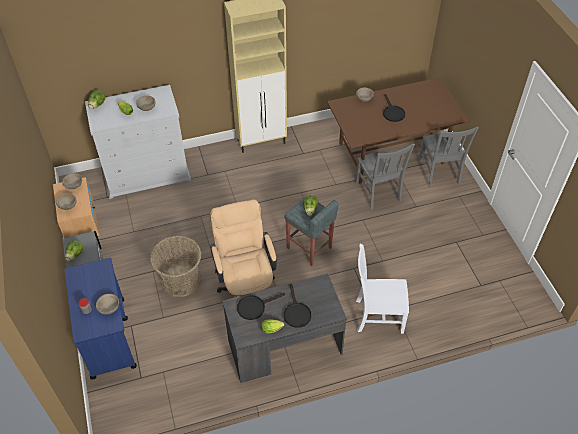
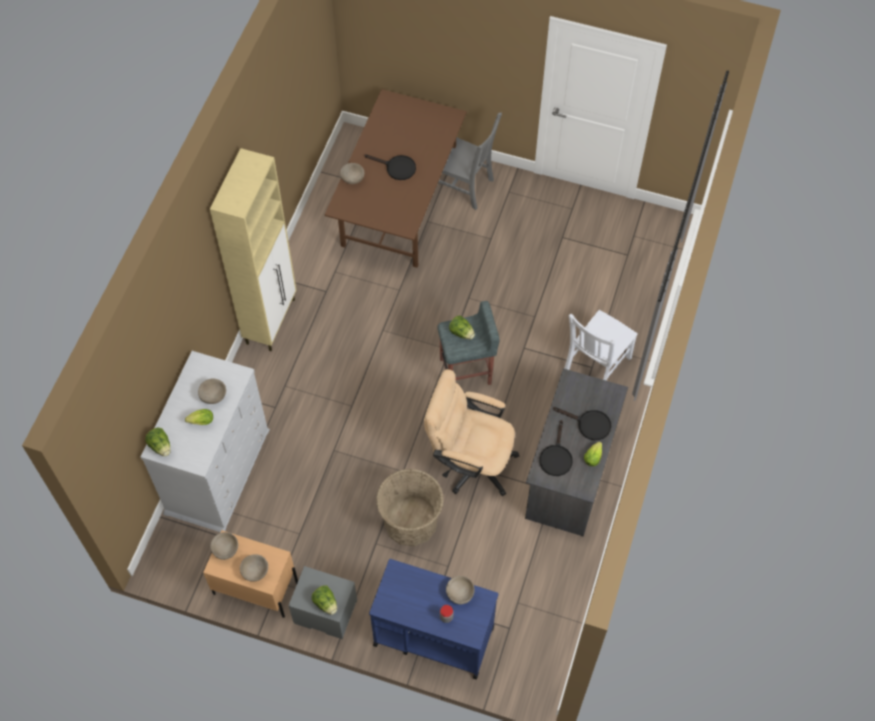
camera: 55 degrees left, 10 degrees up
(378, 192) = (443, 258): grey chair -> none

